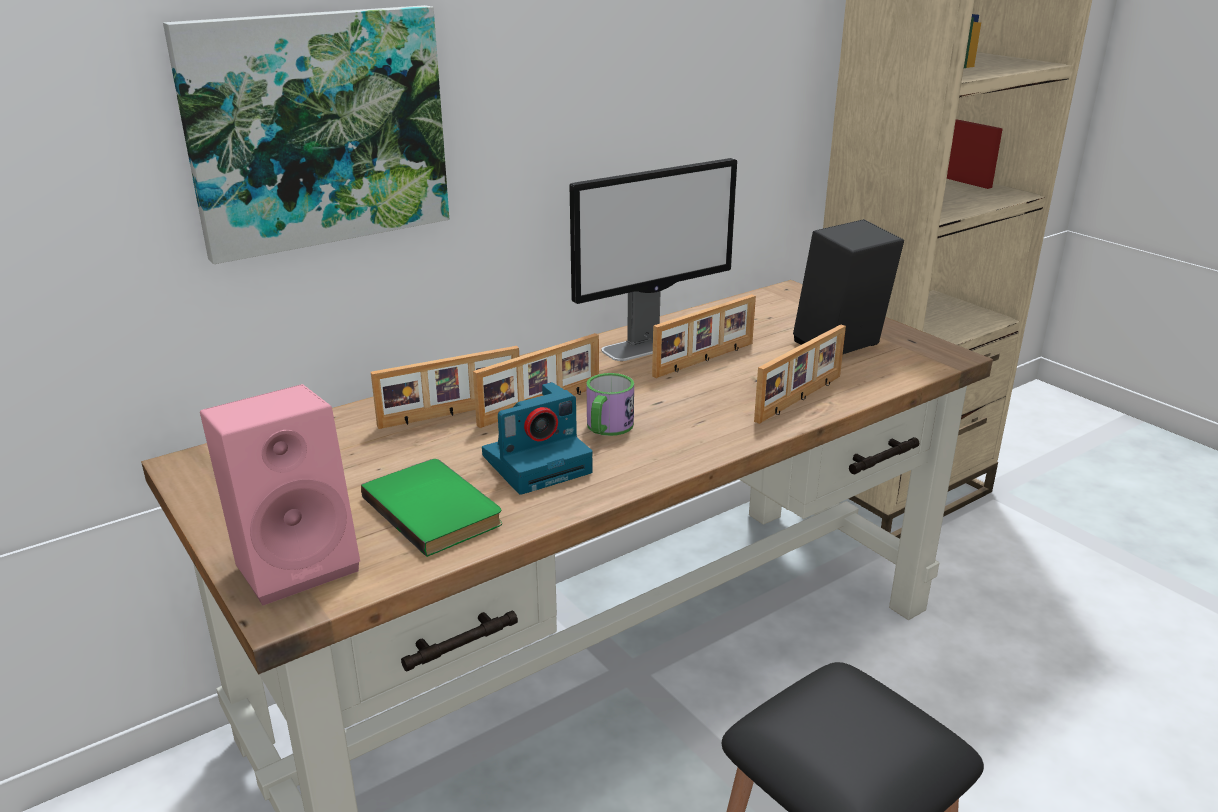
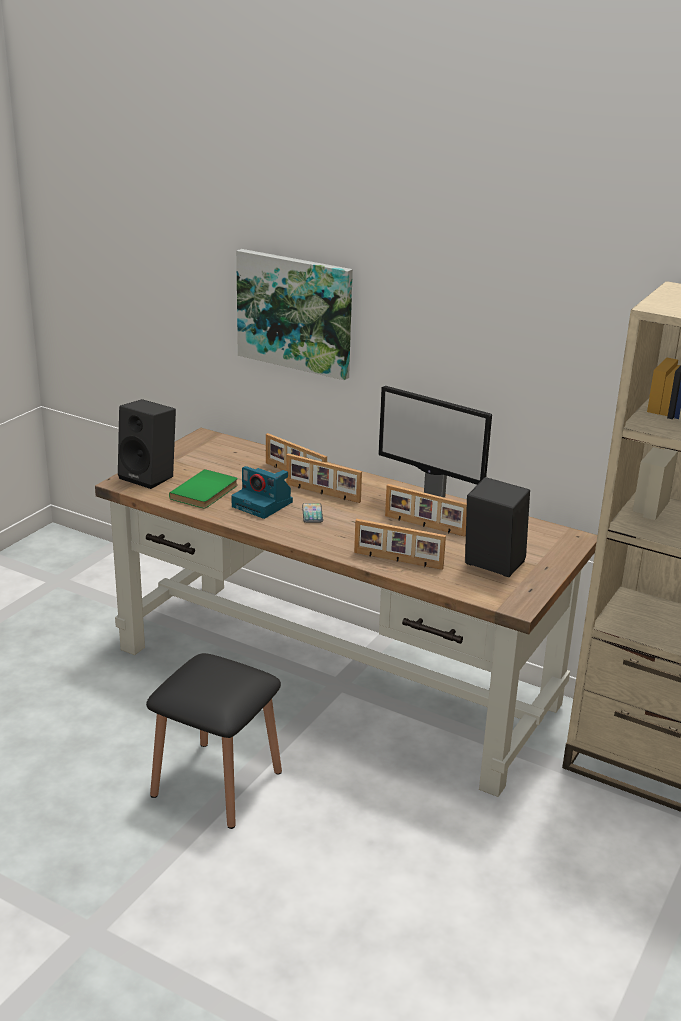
camera: 65 degrees right, 0 degrees up
(297, 562) = (150, 476): pink speaker -> black speaker
(607, 428) = (312, 514): mug -> phone

